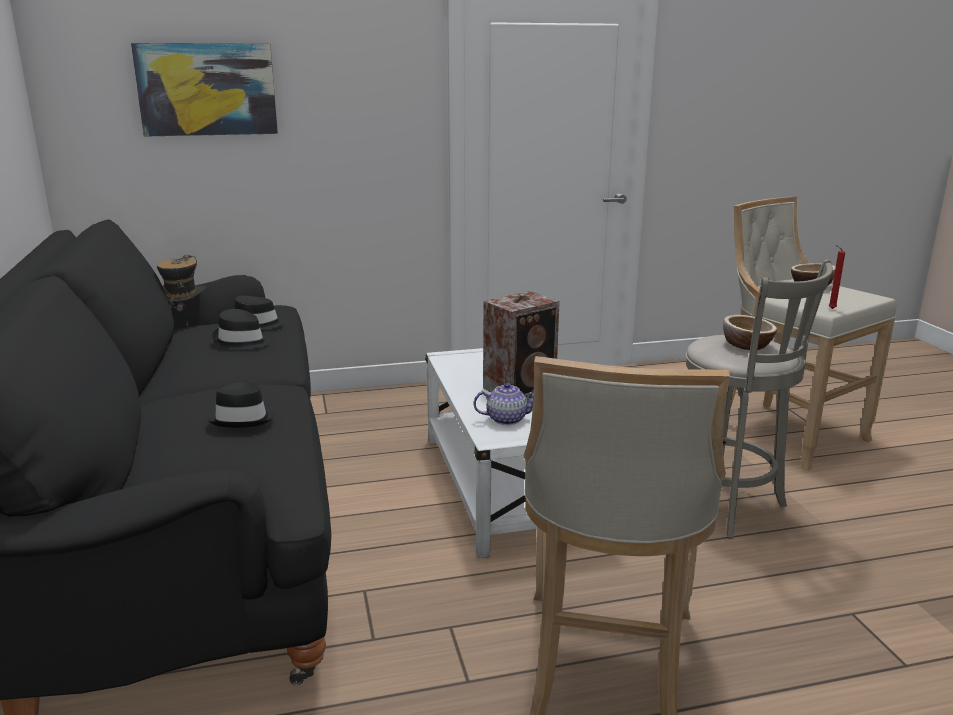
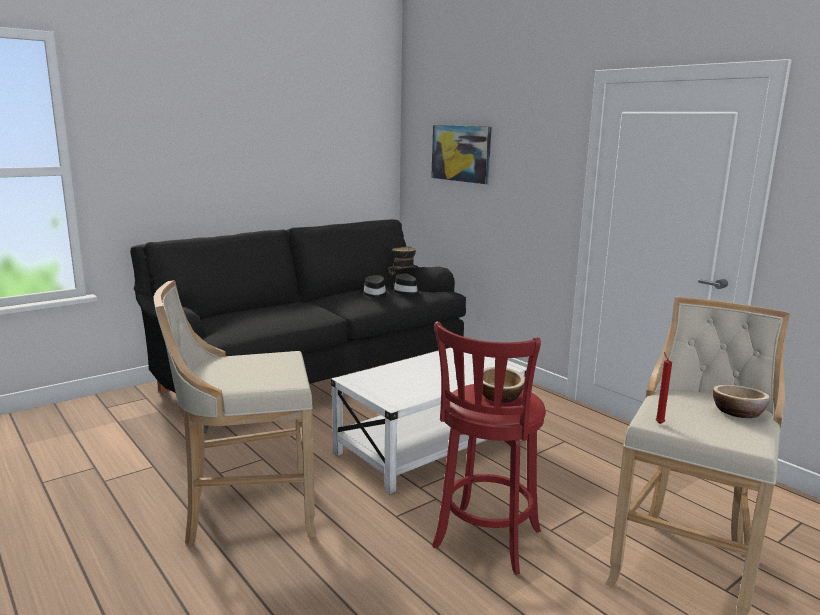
camera: 65 degrees right, 5 degrees down
(243, 419) = (276, 313): black hat -> none
(506, 419) = (381, 378): teapot -> none
(521, 388) = (436, 375): speaker -> none
(728, 507) = (485, 542): grey stool -> red stool

